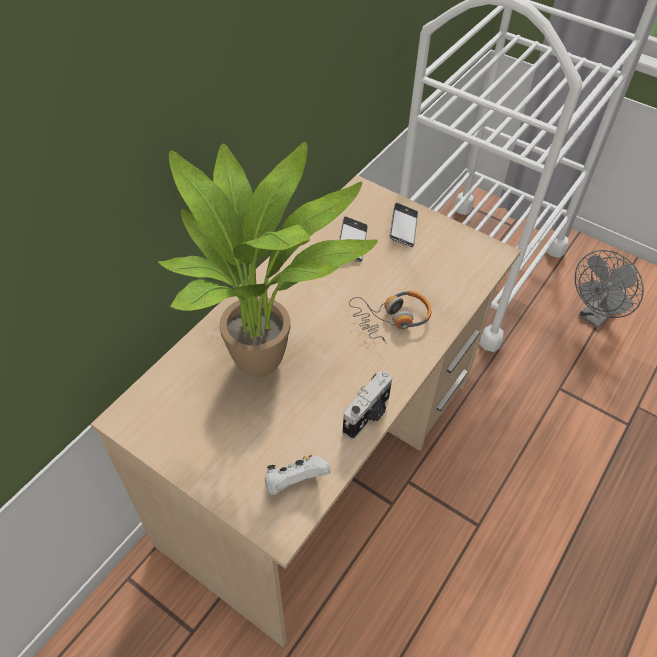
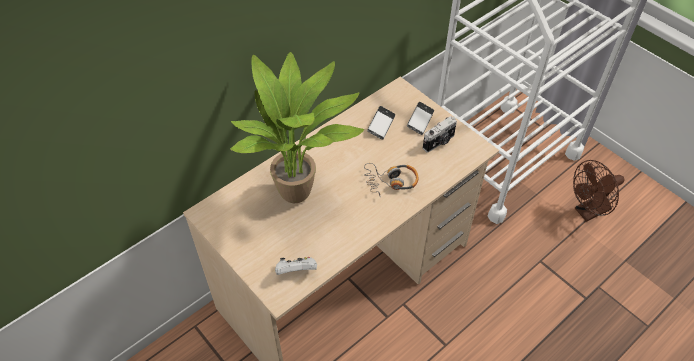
camera: 15 degrees right, 0 degrees up
(368, 415) = (354, 241): camera -> camera (439, 142)
(595, 316) = (588, 212): grey fan -> brown fan

